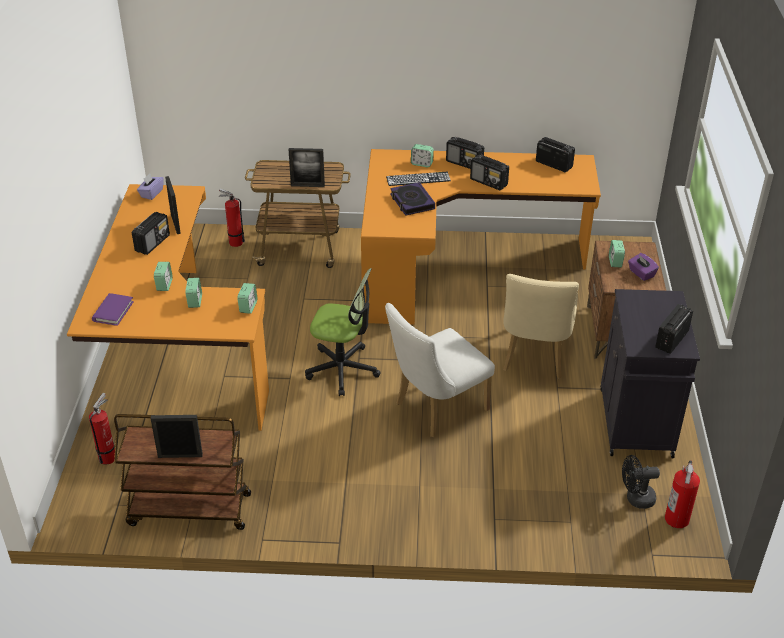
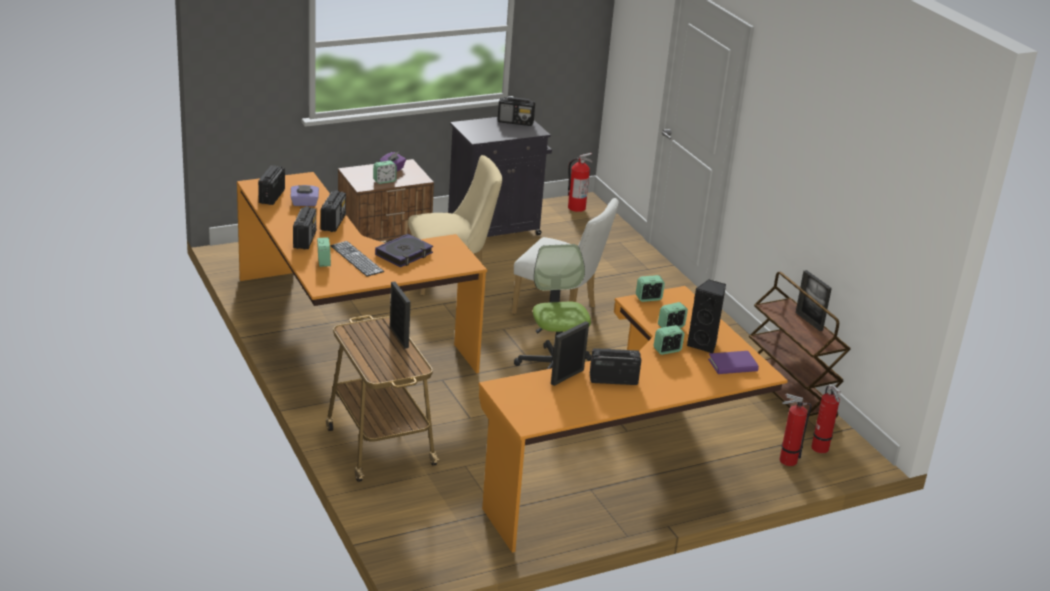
camera: 120 degrees left, 10 degrees down
(151, 193) = (526, 412): purple tissue box -> purple tissue box (304, 203)
(154, 308) = (704, 344): none -> black speaker
(234, 242) = (403, 499): fire extinguisher -> fire extinguisher (821, 449)
(635, 499) = (572, 222): black fan -> none

